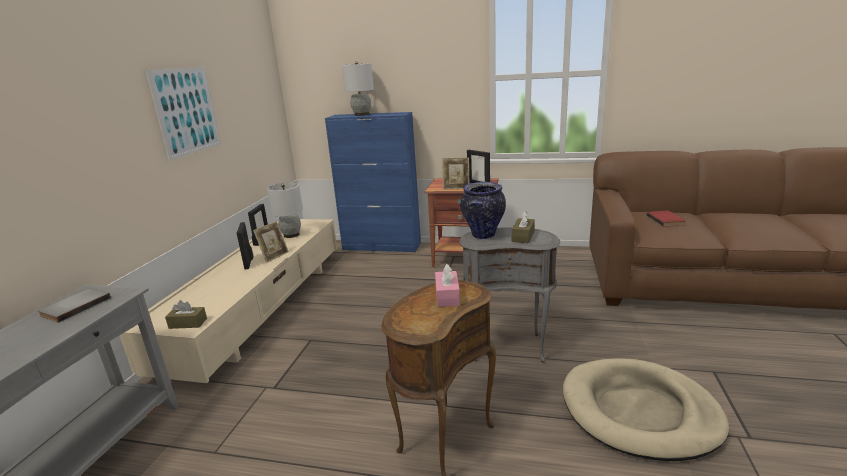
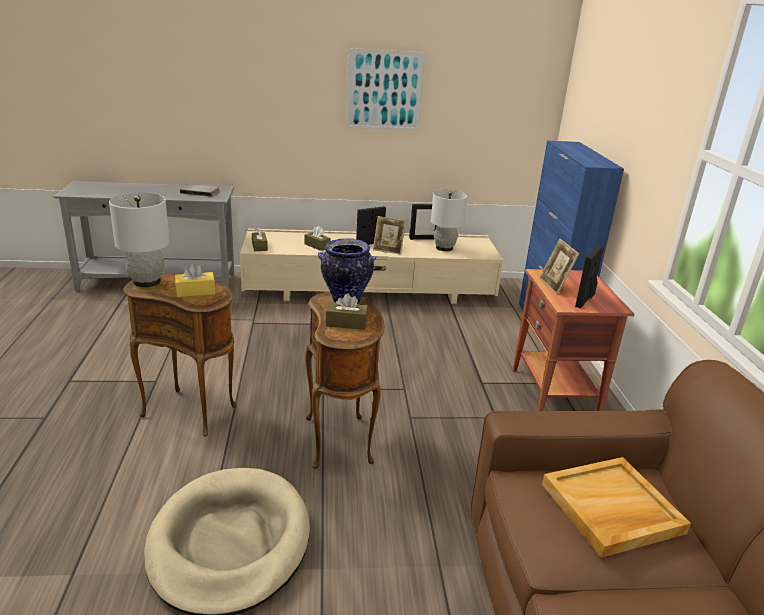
camera: 70 degrees right, 5 degrees up
(225, 289) = (317, 246): none -> brown tissue box
(361, 114) = (579, 150): white table lamp -> white table lamp (147, 282)
(447, 296) = (195, 291): pink tissue box -> yellow tissue box
(508, 346) = (341, 441): grey side table -> brown side table
(666, 220) = (611, 509): red book -> beige tray

